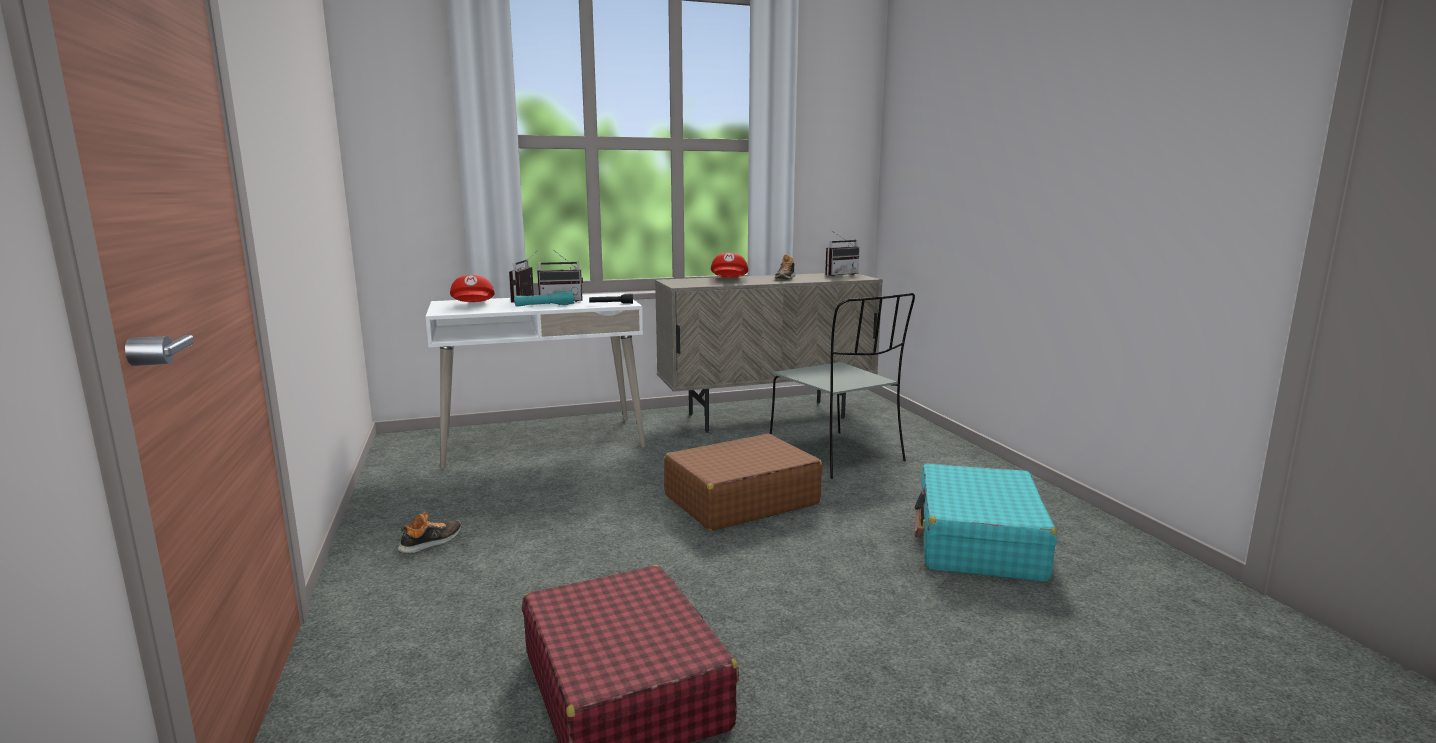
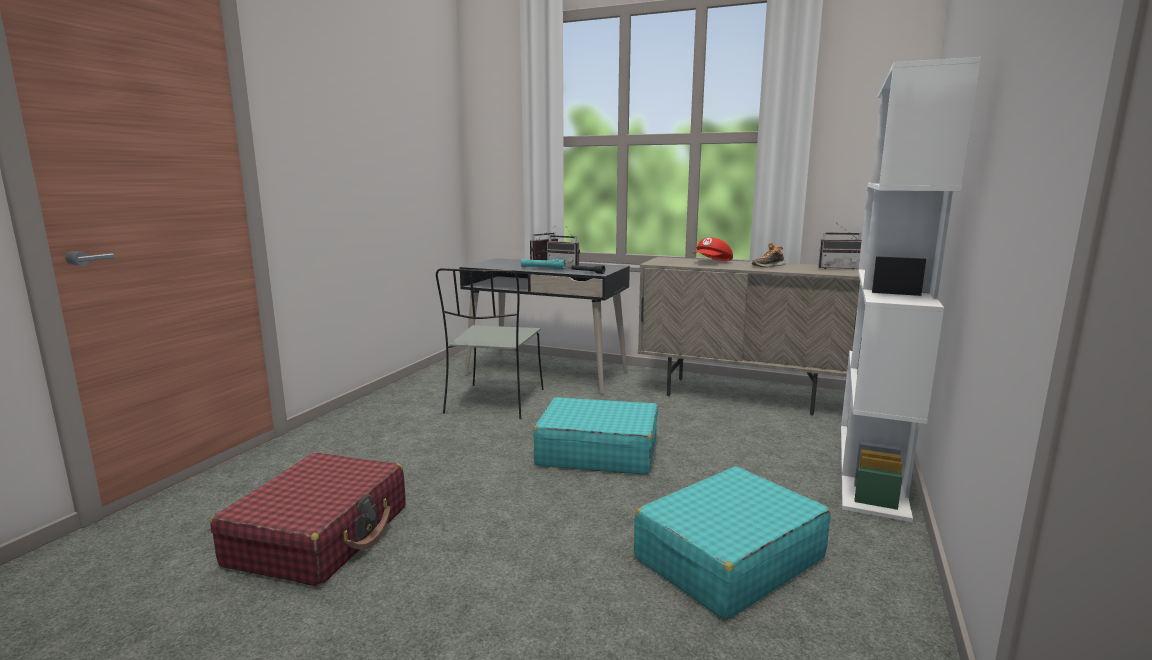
camera: 40 degrees right, 0 degrees up
(432, 542) = (388, 416): shoe -> none
(473, 305) = (506, 263): red cap -> none
(543, 442) = (546, 374): white desk -> black desk
(740, 500) = (597, 452): brown suitcase -> turquoise suitcase
(837, 455) = (742, 444): grey chair -> grey chair (494, 402)
(944, 446) = (872, 468): none -> white bookcase

